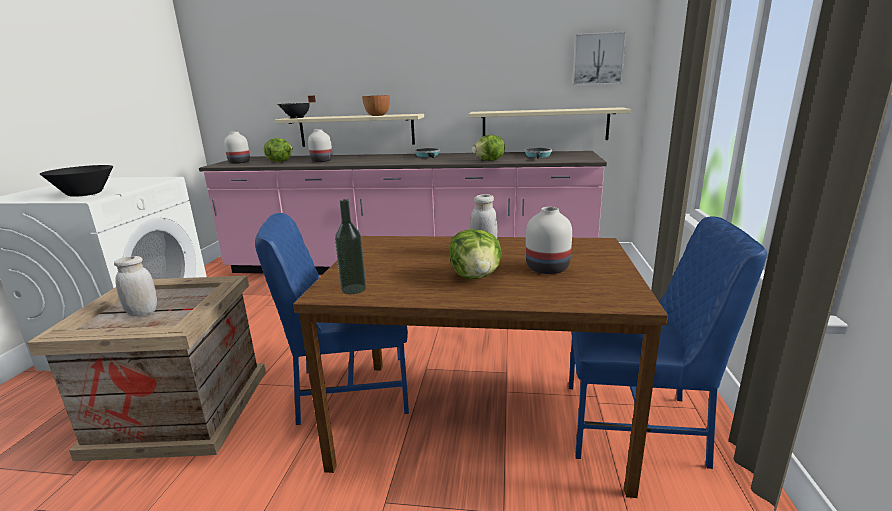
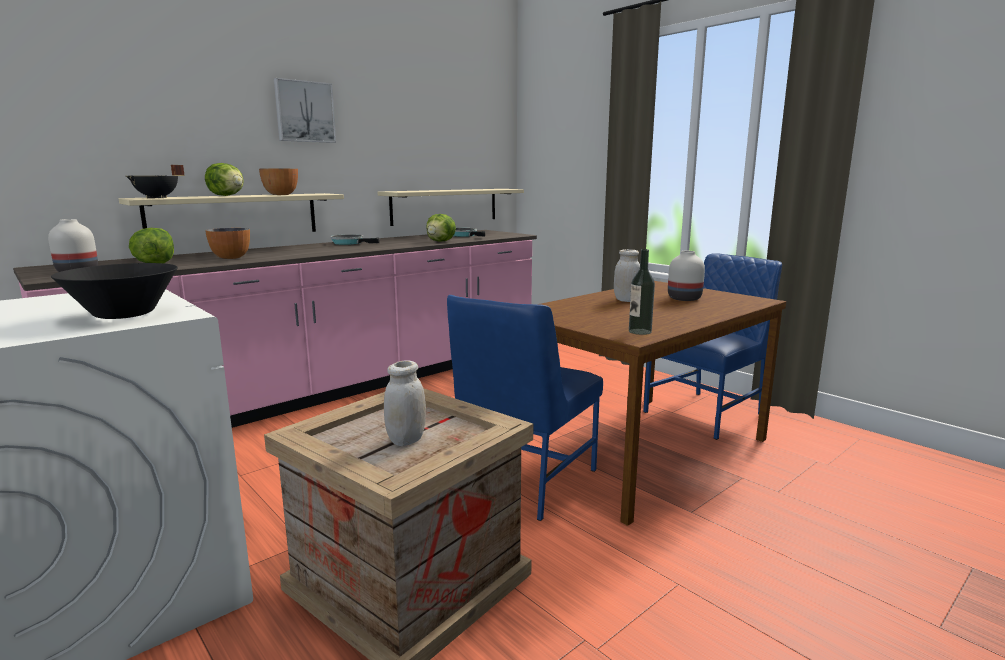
camera: 50 degrees left, 5 degrees down
(322, 161) = (231, 258): white vase -> bowl
(476, 277) = (671, 310): lettuce -> lettuce (227, 195)
(597, 59) = (482, 143): picture -> picture (304, 111)

